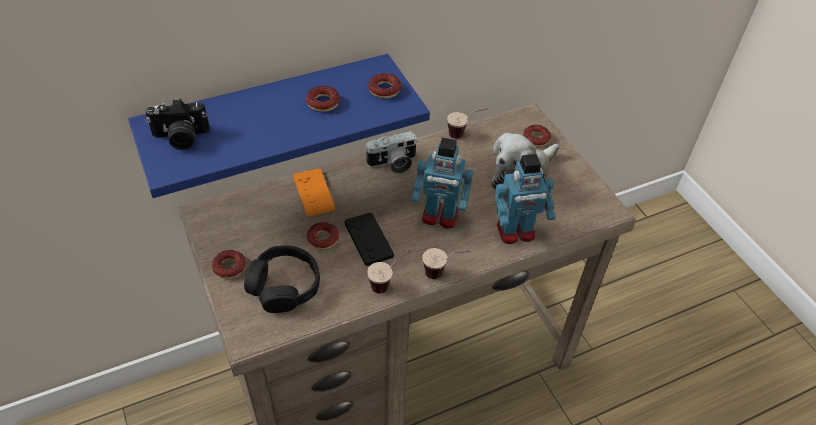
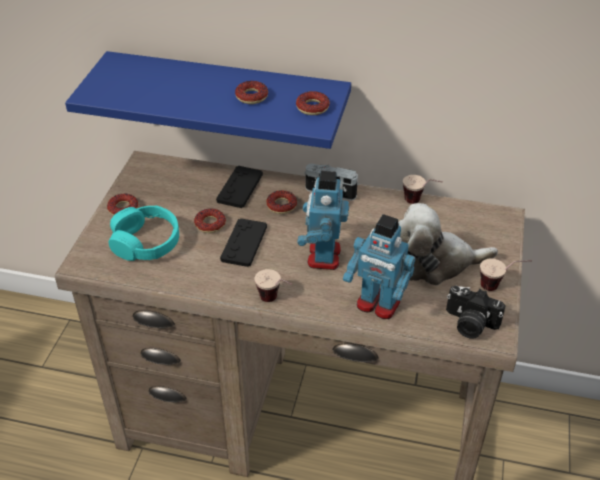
camera: 40 degrees right, 5 degrees down
(181, 138) = (123, 78): camera -> camera (469, 324)
(284, 286) = (146, 242): black headphones -> turquoise headphones
(314, 193) = (240, 188): orange game controller -> black game controller
(389, 283) = (224, 284): cup -> cup (499, 287)
(440, 216) = (323, 256): toy robot -> toy robot turned 45 degrees clockwise
(536, 138) = (488, 238): donut -> donut (281, 205)

